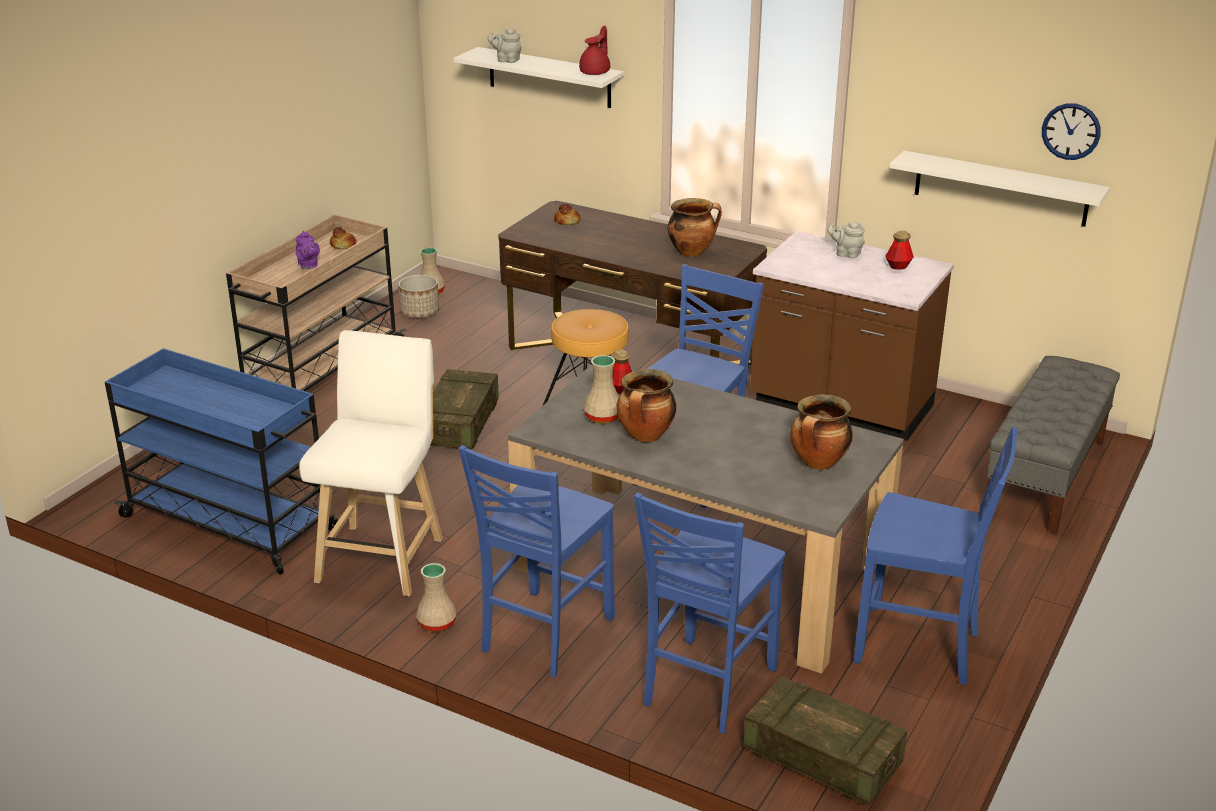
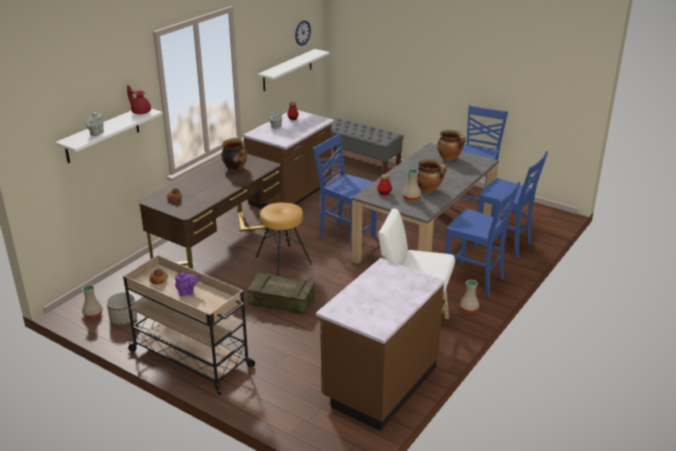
camera: 85 degrees left, 0 degrees up
(231, 523) = (379, 383): blue cart -> brown counter
(822, 758) = (540, 225): crate -> none

